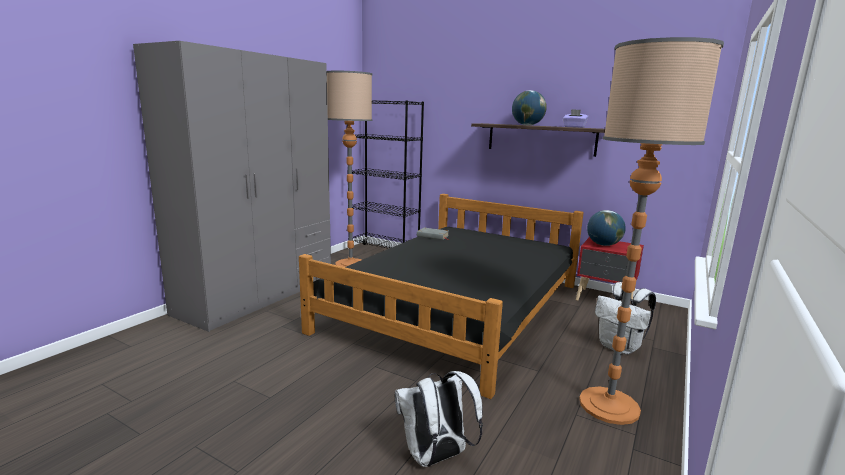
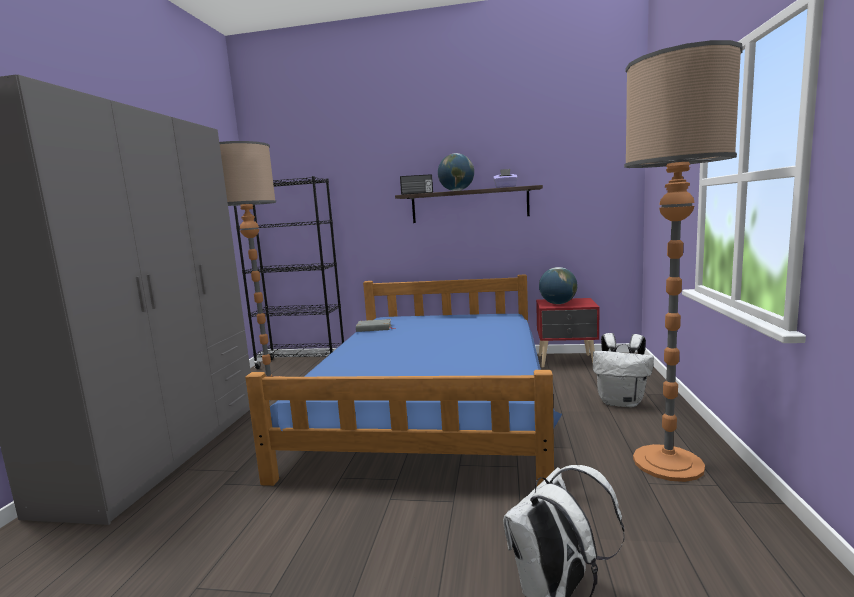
camera: 20 degrees left, 5 degrees down
(457, 307) = (432, 403): black bed -> blue bed
(492, 123) = (417, 193): none -> radio

